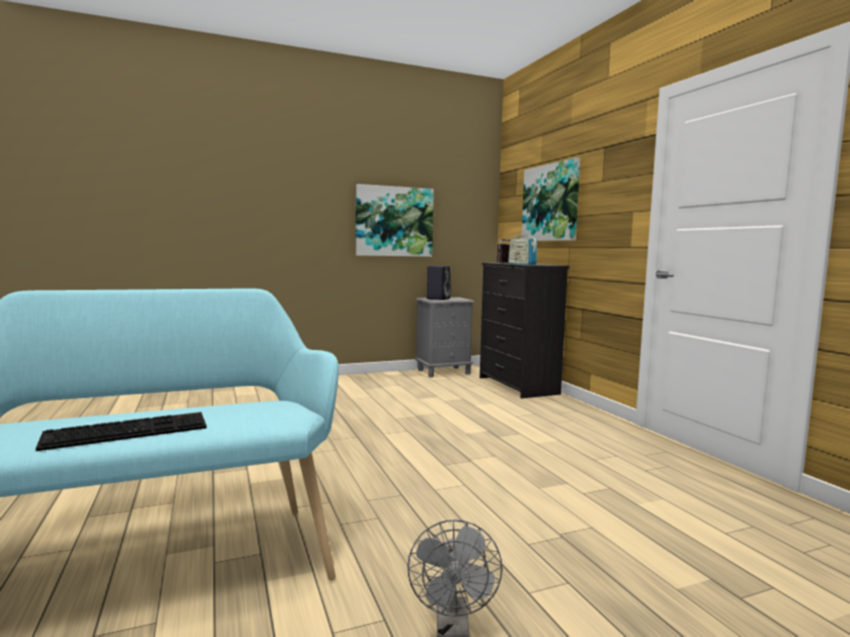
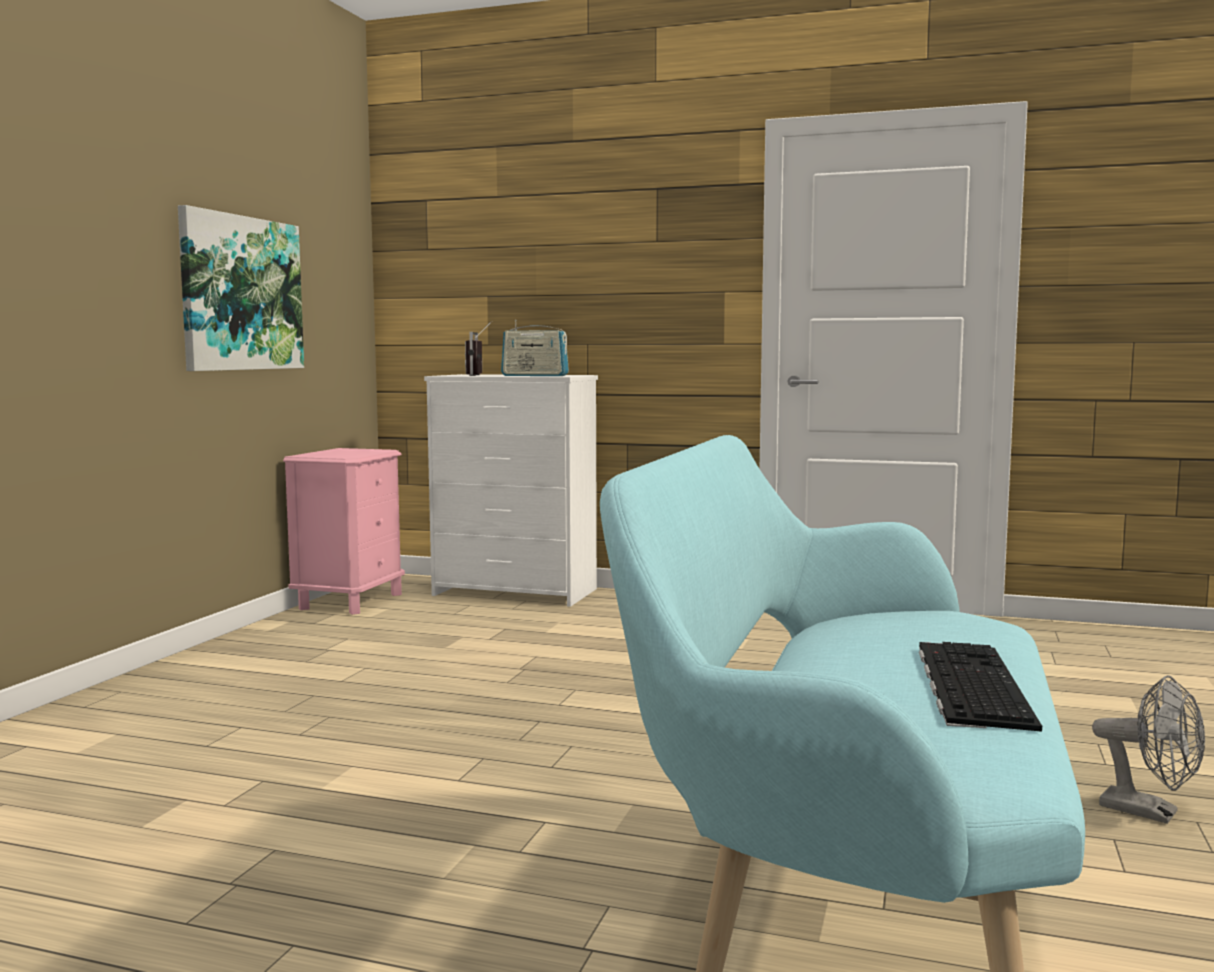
camera: 50 degrees left, 0 degrees up
(438, 299) = (336, 454): black speaker -> none
(444, 372) = (351, 601): grey nightstand -> pink nightstand
(517, 386) = (516, 592): black dresser -> white dresser
(550, 203) = (535, 268): picture -> none

